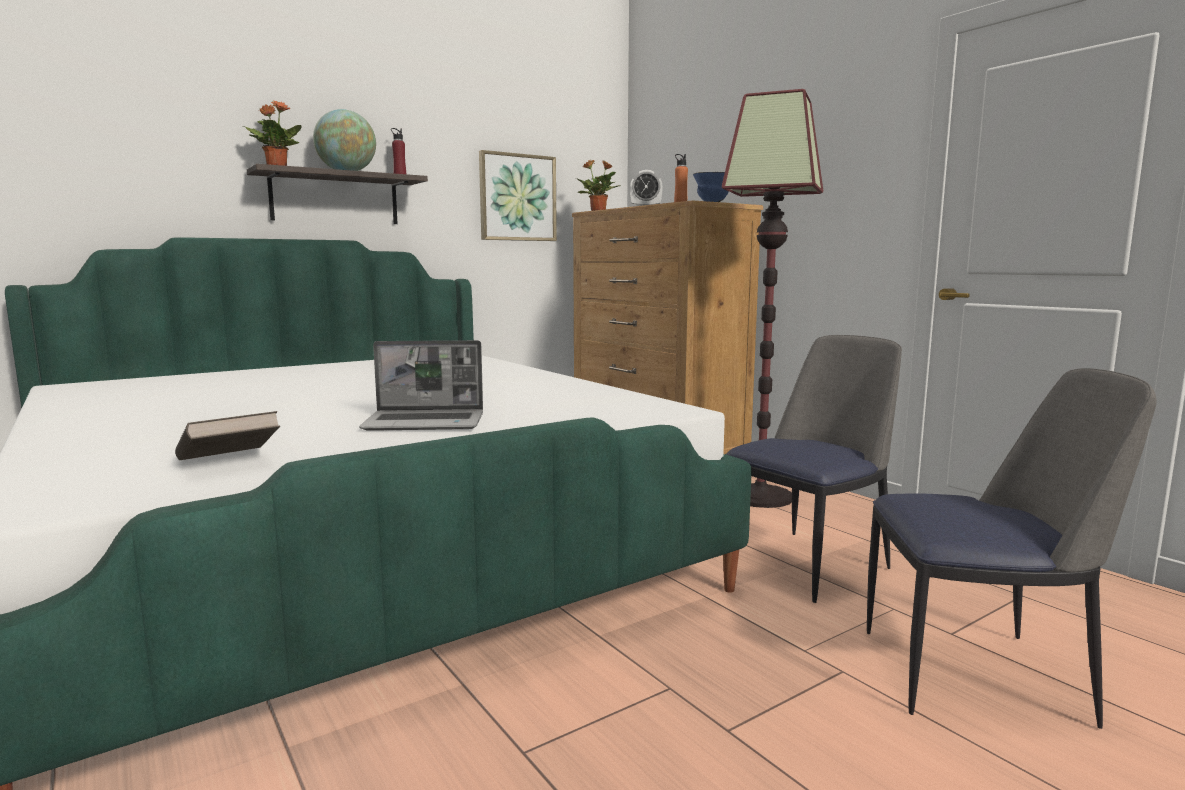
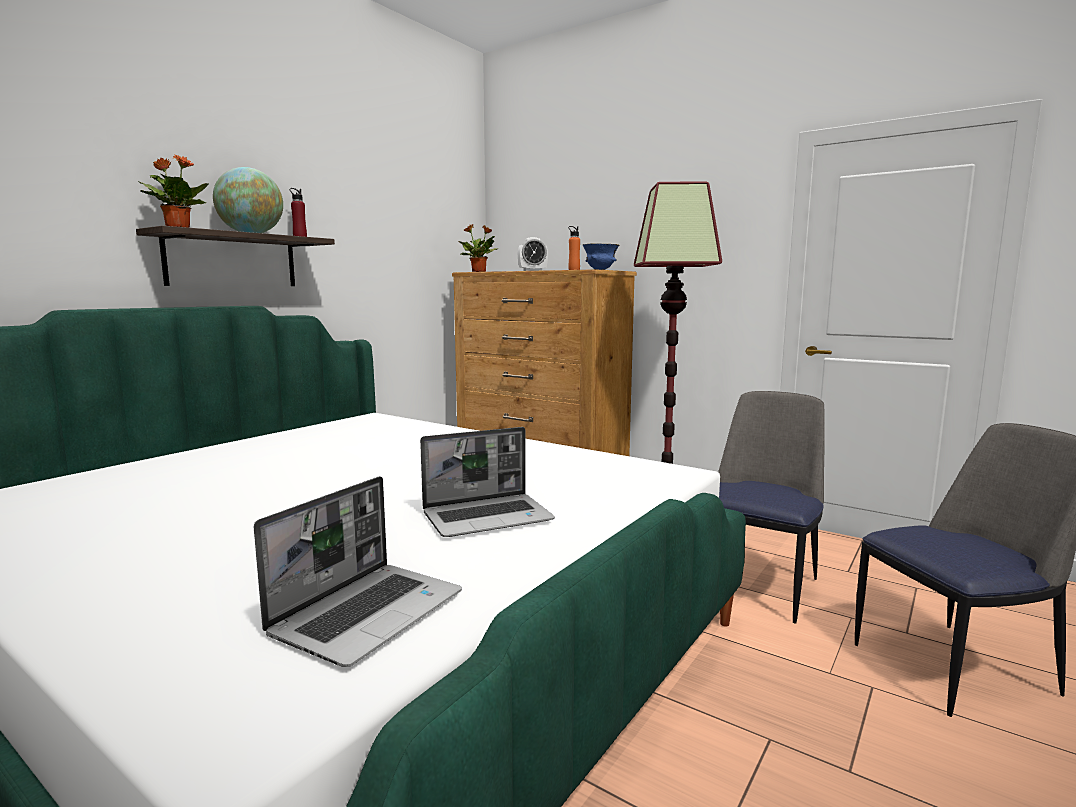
camera: 20 degrees left, 0 degrees up
(228, 463) = (369, 613): brown book -> laptop
(517, 197) = (400, 257): picture -> none

